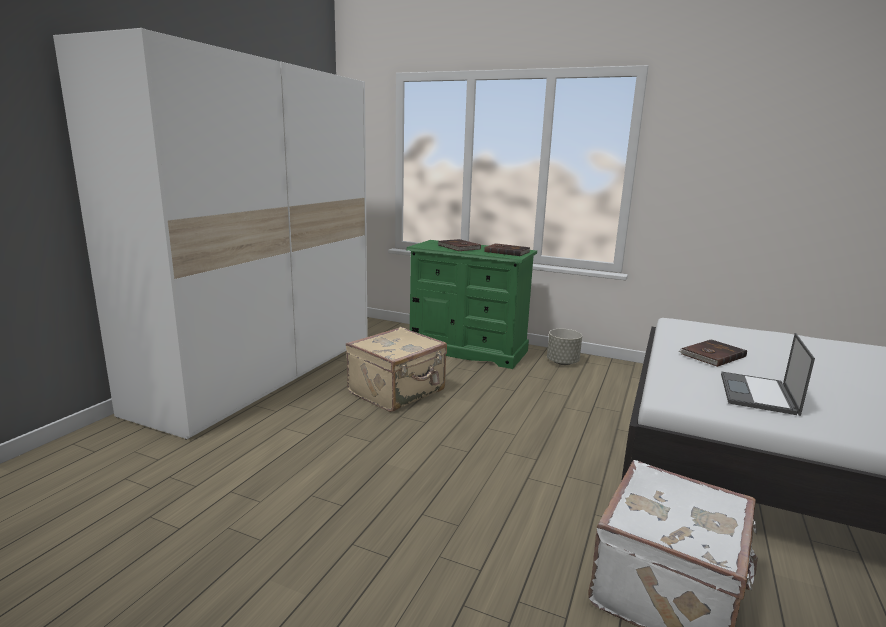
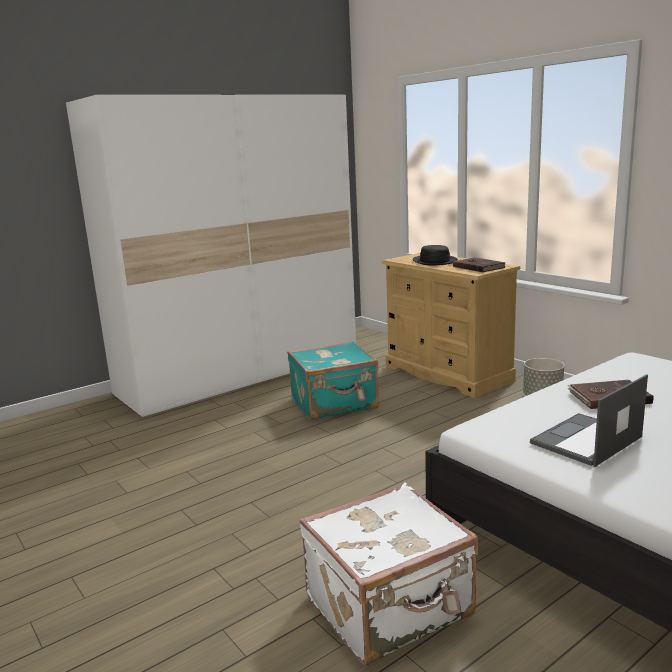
camera: 30 degrees right, 0 degrees up
(398, 392) = (335, 404): beige suitcase -> turquoise suitcase
(458, 247) = (434, 261): brown book -> black hat
(467, 350) = (447, 374): green dresser -> beige dresser

